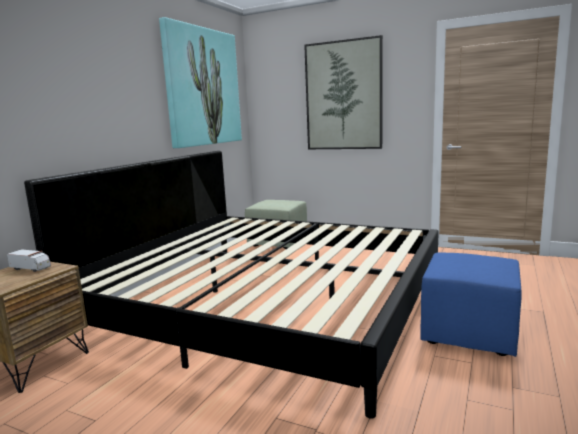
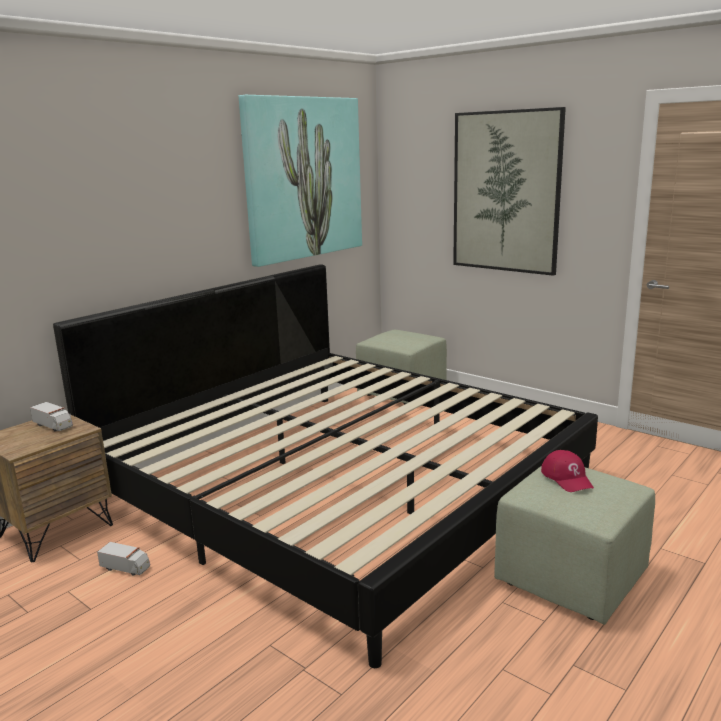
camera: 15 degrees right, 5 degrees up
(115, 382) = (126, 568): none -> toy truck
(460, 259) = (567, 478): none -> red cap
(468, 332) = (571, 577): blue ottoman -> green ottoman

